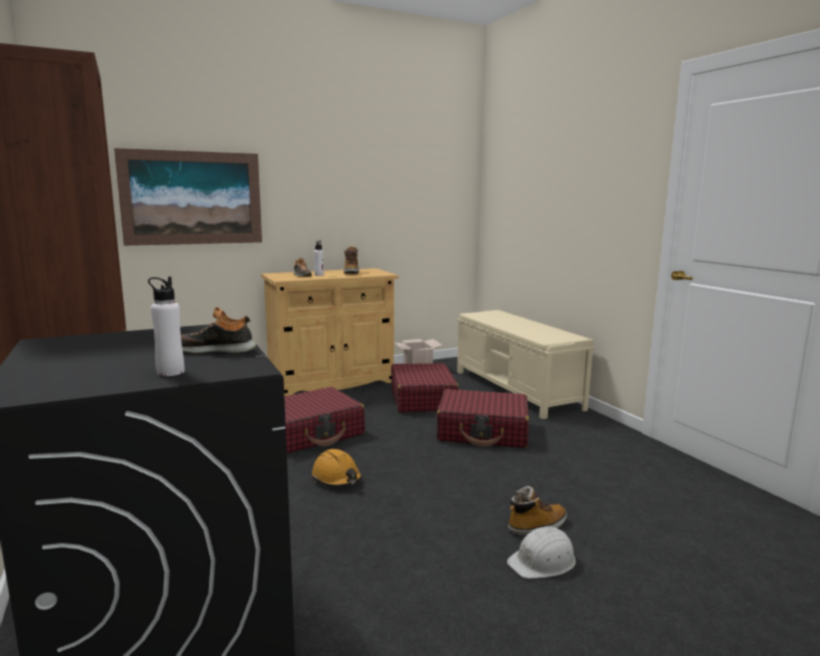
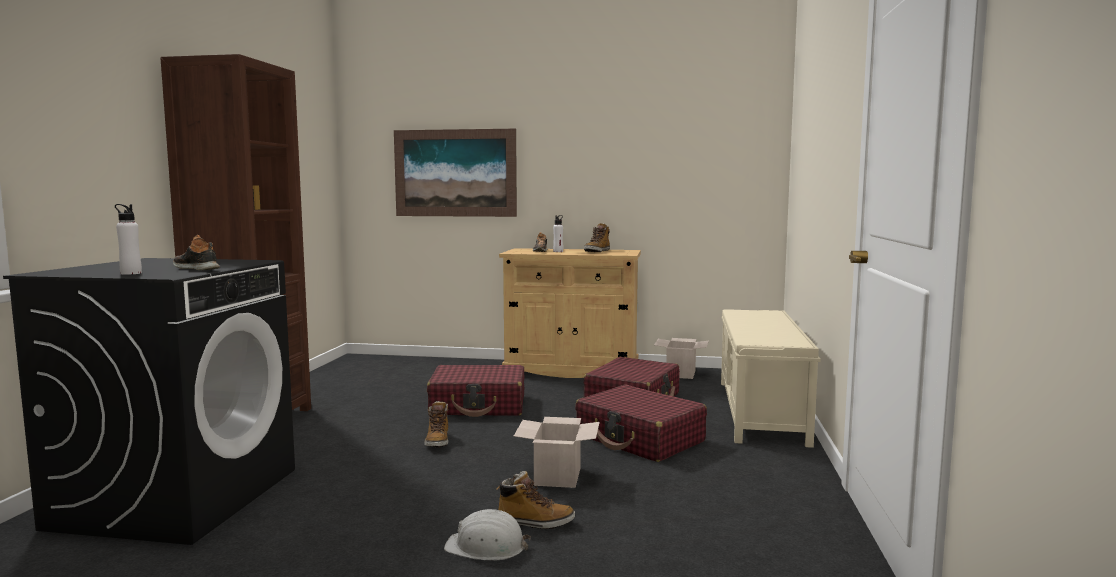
camera: 35 degrees right, 5 degrees down
(337, 478) = (437, 441): orange hard hat -> boot
(483, 481) = (557, 476): none -> cardboard box

